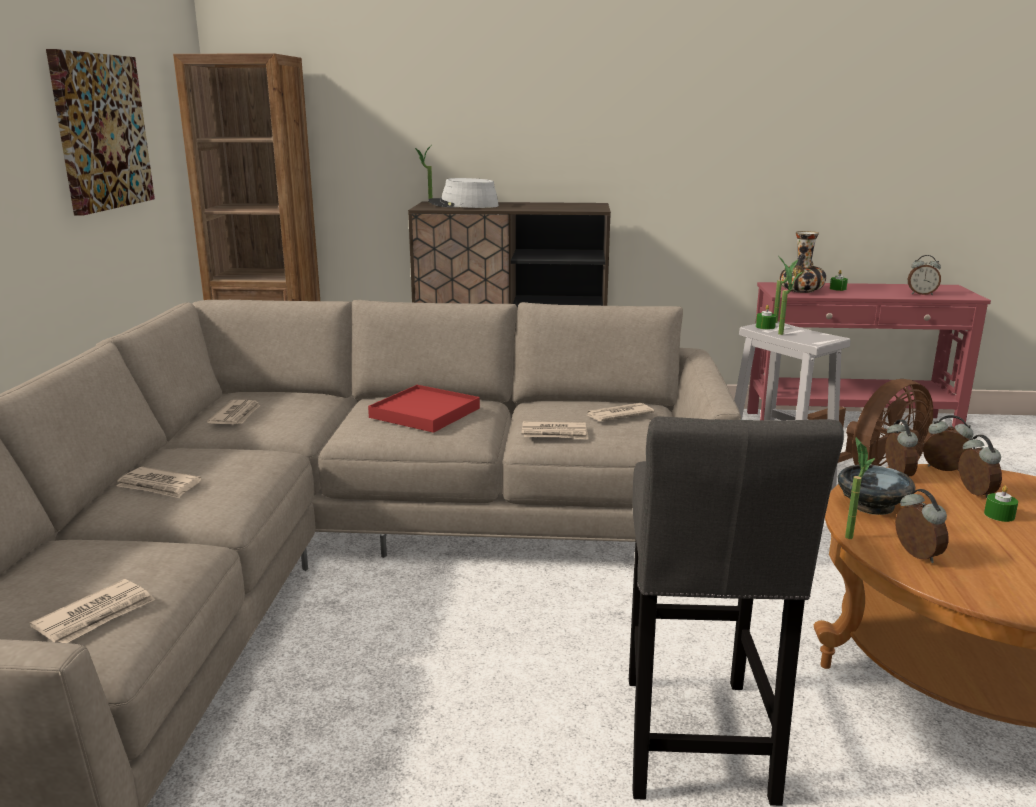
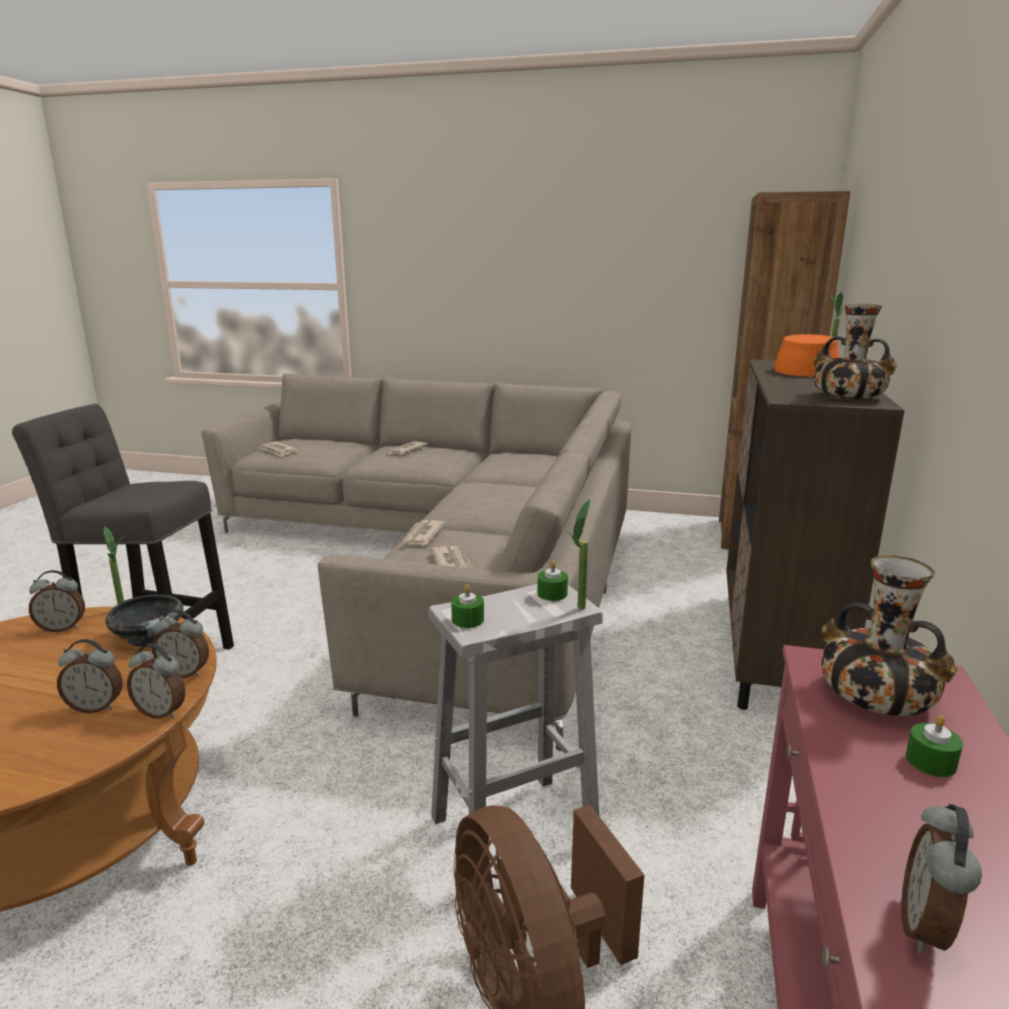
camera: 100 degrees right, 0 degrees up
(101, 132) = (625, 262): picture -> none
(236, 415) = (514, 457): newspaper -> none
(425, 413) = (496, 499): red tray -> none
(463, 205) = (806, 369): grey hat -> orange hat
(575, 205) = (847, 396): none -> vase
(785, 335) = (506, 600): potted plant -> none
(943, 470) = (162, 712): alarm clock -> alarm clock turned 75 degrees clockwise
(999, 515) = (45, 701): green candle -> green candle (467, 620)

